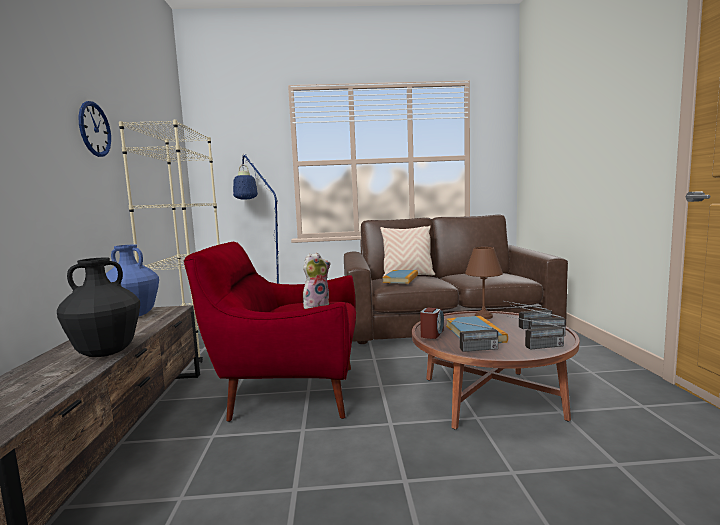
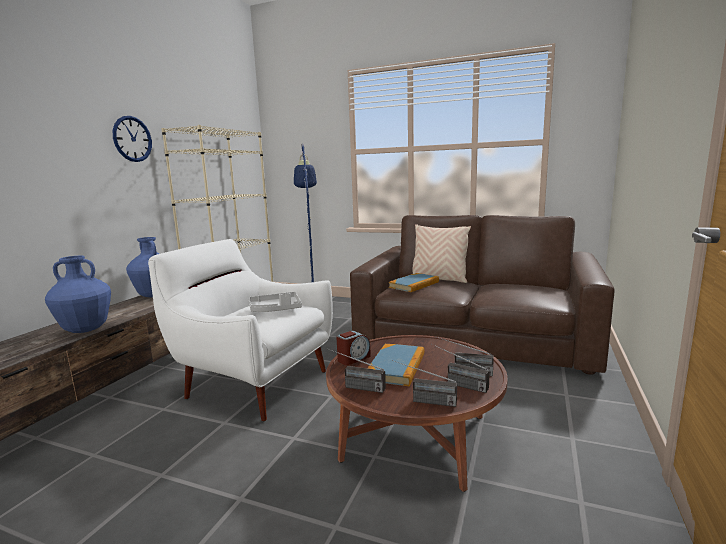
camera: 25 degrees right, 5 degrees up
(105, 353) = (85, 330): black vase -> blue vase
(288, 392) = (253, 383): red armchair -> white armchair
(316, 306) = (275, 309): plush toy -> grey tray
(483, 316) = (441, 346): brown table lamp -> none

